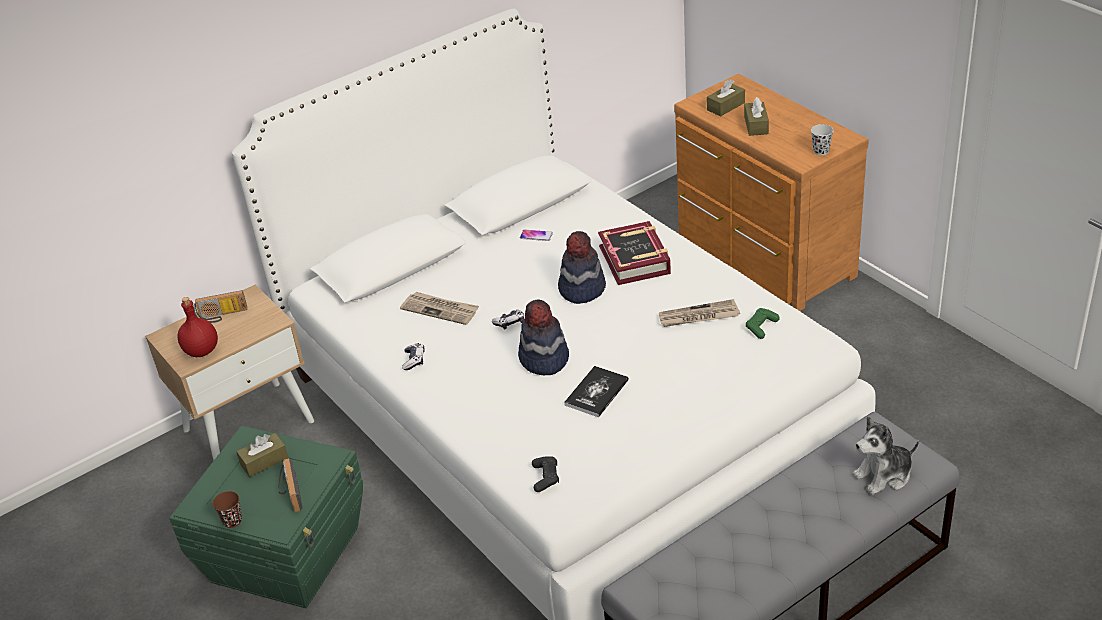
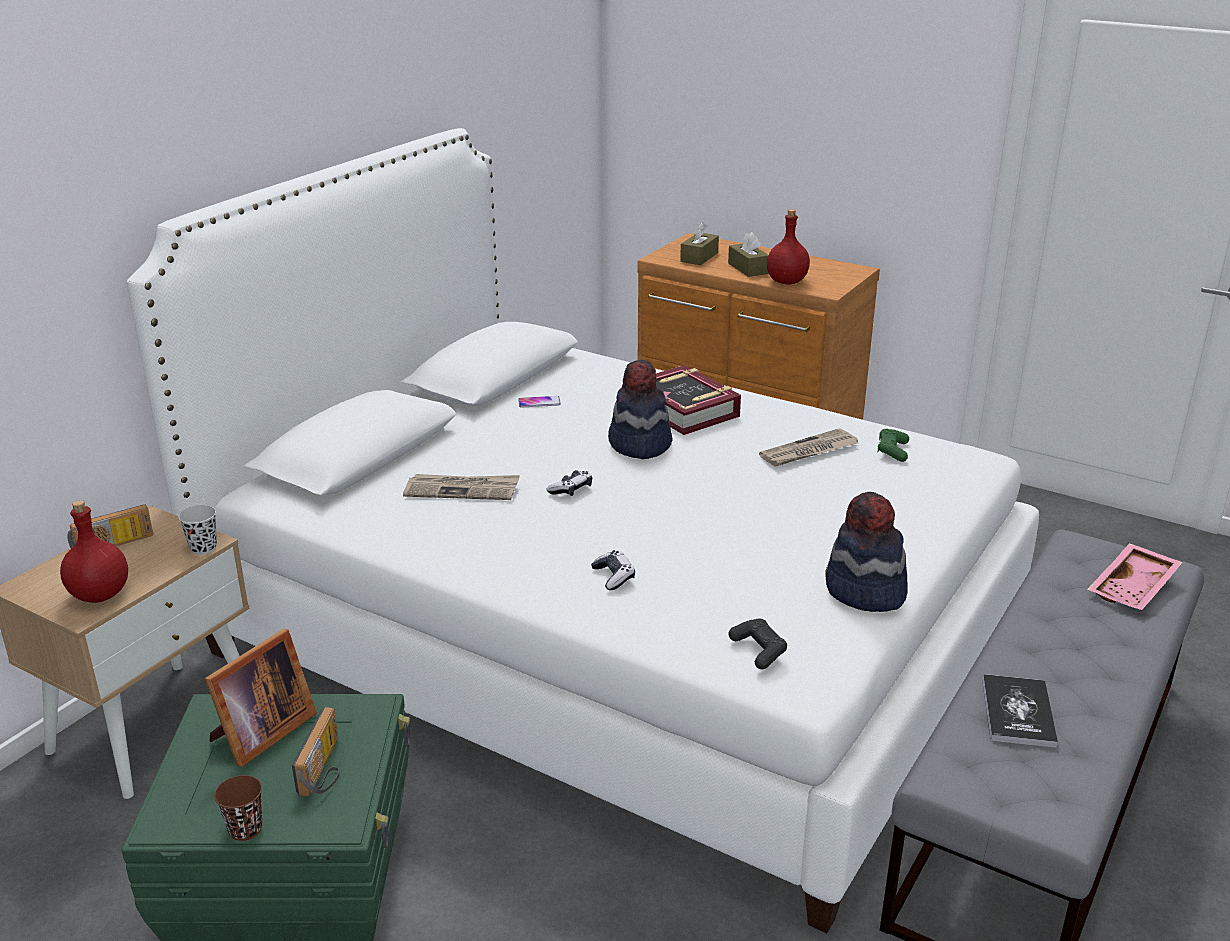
camera: 25 degrees left, 10 degrees down
(264, 461) = (260, 734): brown tissue box -> picture frame
(289, 493) = (325, 769): radio -> radio turned 135 degrees counterclockwise
(414, 360) = (461, 549): game controller -> game controller (613, 577)
(543, 359) = (648, 519): hat -> hat (864, 591)
(596, 392) = (750, 543): book -> book (1018, 712)
(775, 146) = (786, 282): none -> red bottle
(821, 151) = (840, 281): black cup -> black cup (203, 548)
(884, 475) = (1134, 588): plush toy -> pink tray

